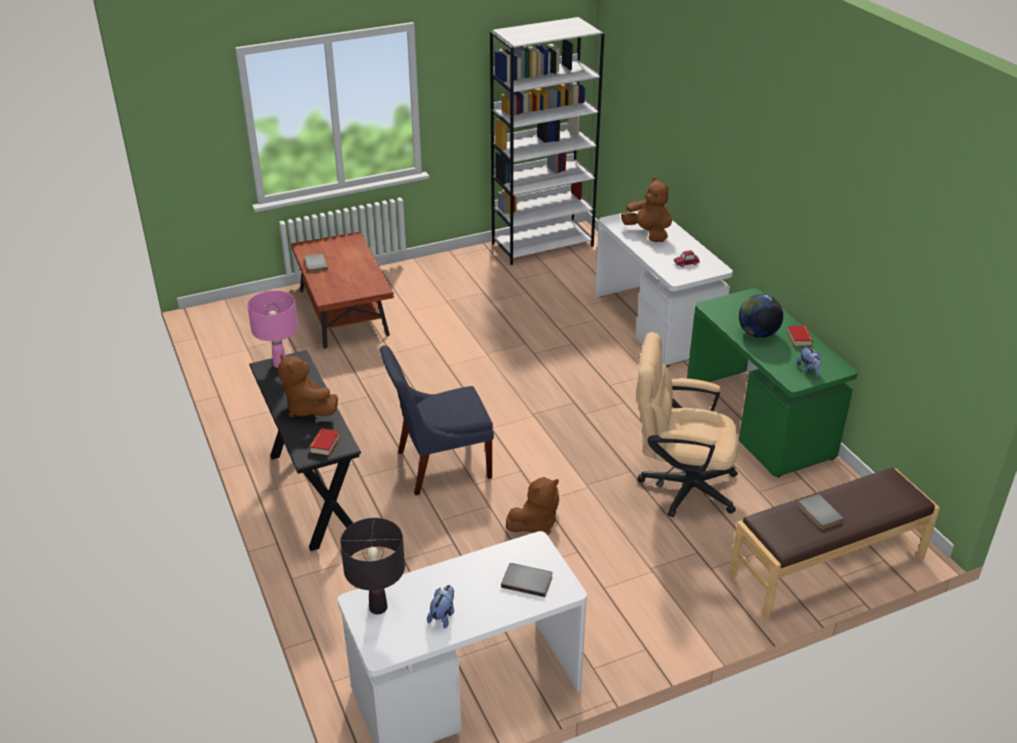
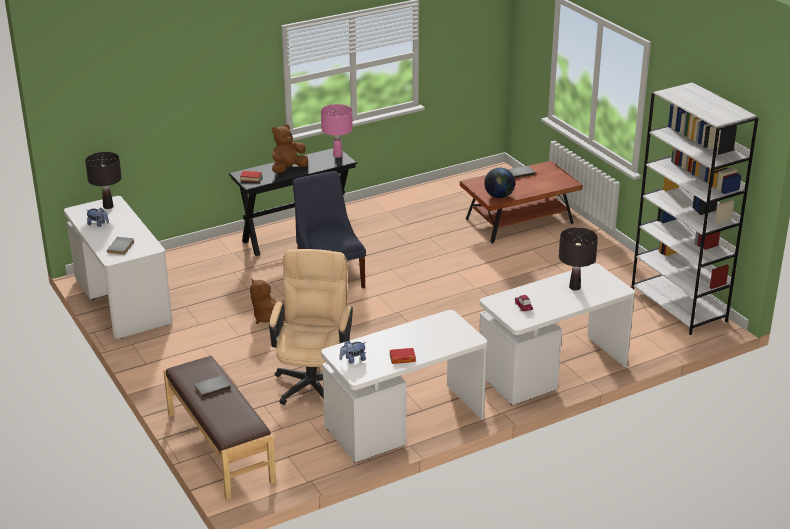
camera: 85 degrees right, 5 degrees down
(648, 233) = (574, 287): brown plush toy -> black table lamp
(757, 333) = (407, 338): globe -> globe (499, 196)
(759, 422) = (404, 424): green desk -> white desk

